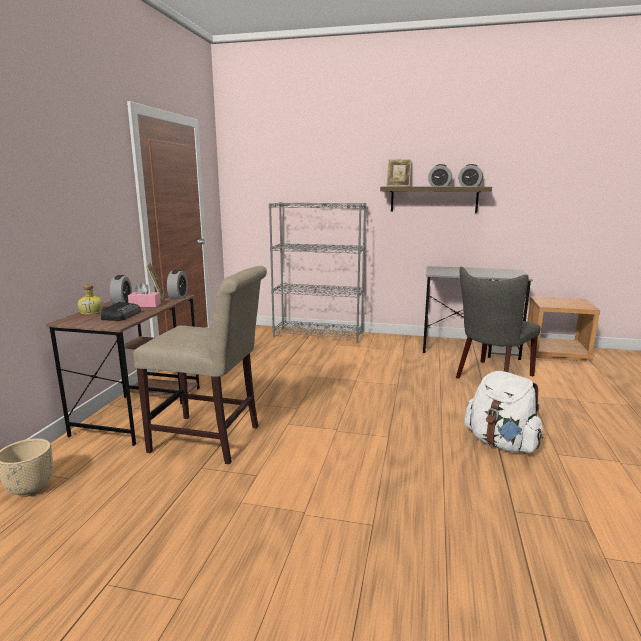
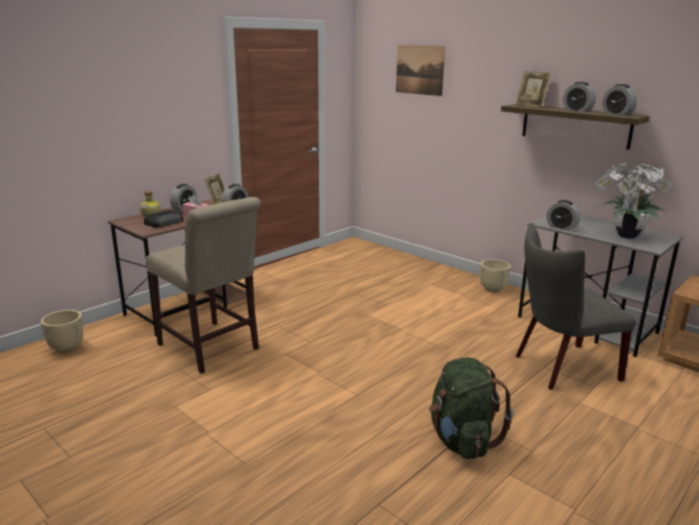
camera: 30 degrees right, 5 degrees up
(289, 164) = (420, 70): none -> picture
(318, 335) = (427, 269): grey bookcase -> none
(383, 339) = (493, 289): none -> beige planter
(451, 274) = (561, 227): none -> alarm clock
(494, 273) = (624, 235): none -> potted plant
(501, 443) = (461, 440): white backpack -> green backpack

